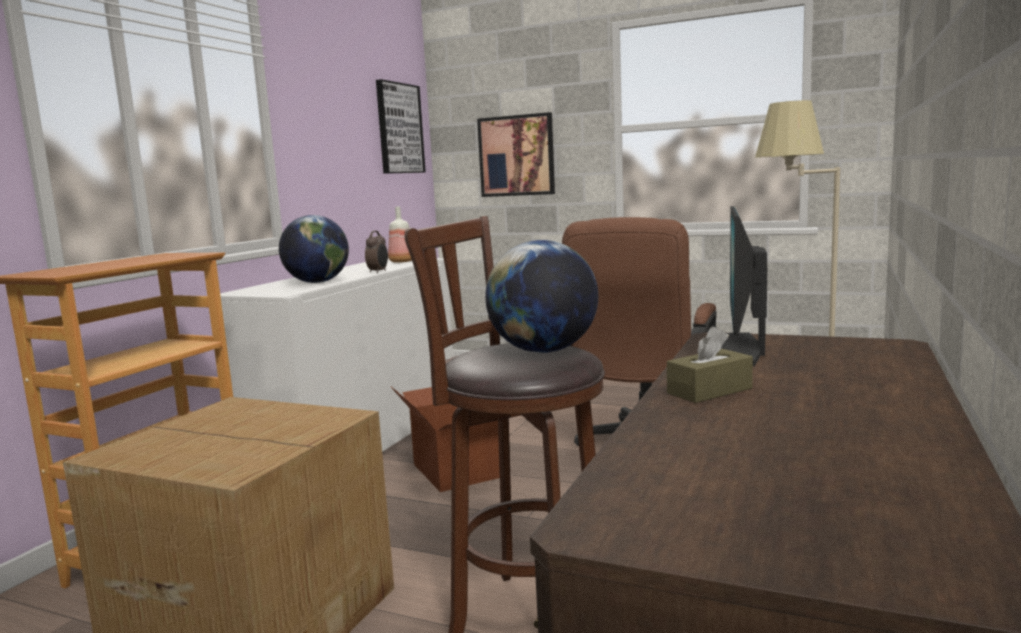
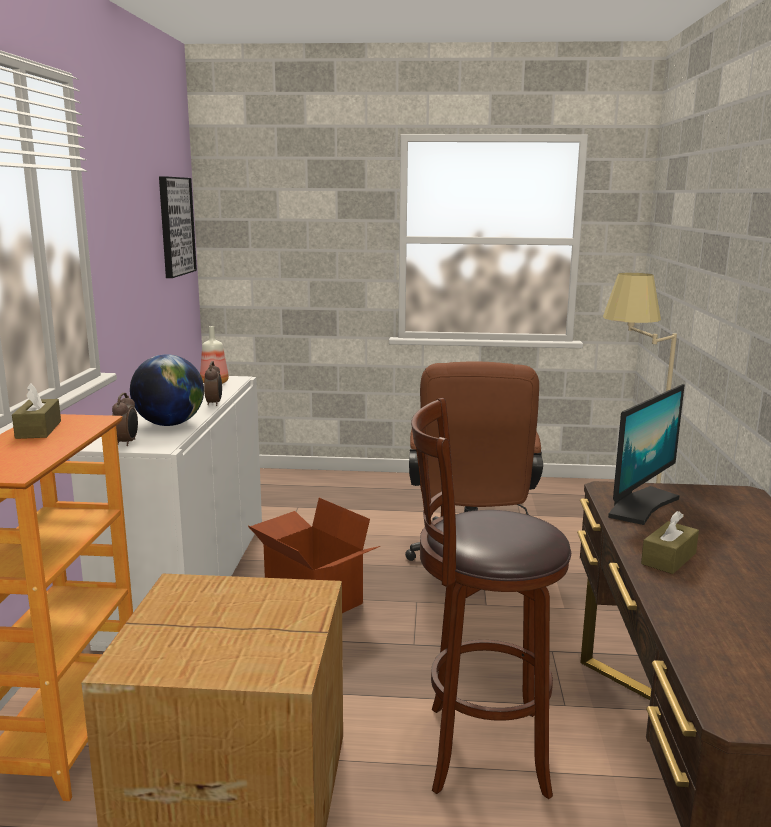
camera: 20 degrees left, 5 degrees up
(142, 258) = (38, 430): none -> brown tissue box
(262, 291) = (127, 442): none -> alarm clock
(516, 156) = (295, 257): picture -> none
(544, 351) = (518, 526): globe -> none
(737, 350) = (640, 505): monitor -> monitor turned 135 degrees counterclockwise

